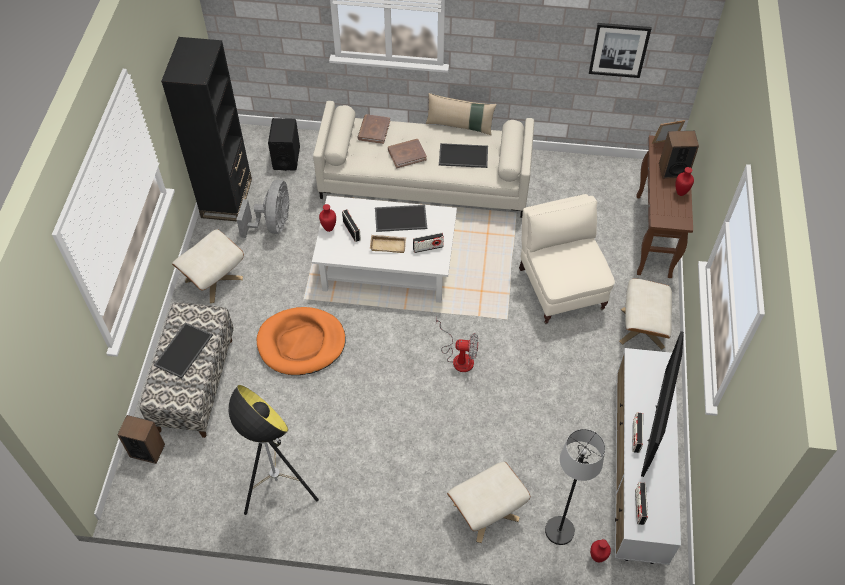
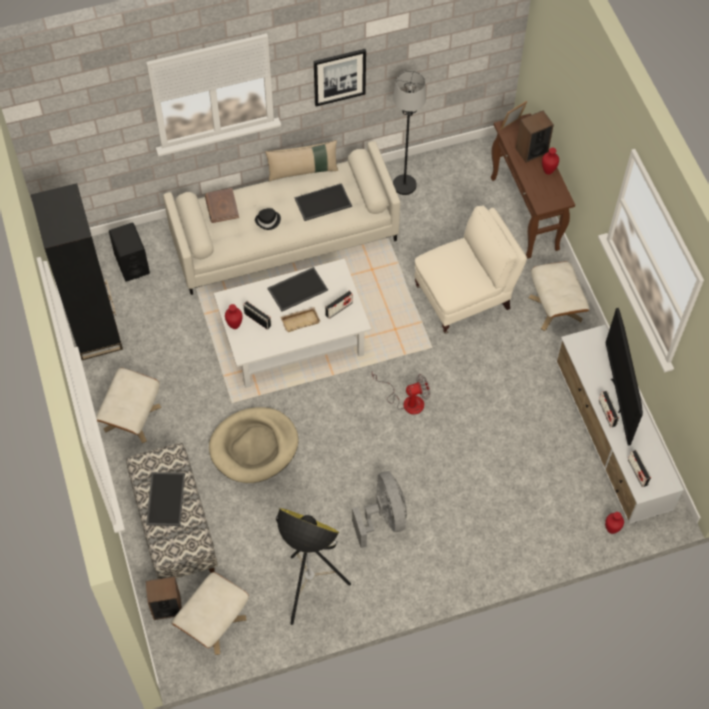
camera: 25 degrees left, 5 degrees up
(273, 224) = (158, 339): grey fan -> grey fan (383, 518)
(301, 343) = (254, 447): orange dog bed -> beige dog bed
(407, 154) = (268, 221): brown book -> black hat
(486, 512) = (501, 531): beige ottoman -> beige ottoman (213, 623)
(559, 530) = (570, 520): black floor lamp -> black floor lamp (404, 185)
(560, 287) = (465, 297): beige armchair -> beige armchair turned 105 degrees clockwise
(619, 50) = (443, 52): picture -> picture (339, 76)

